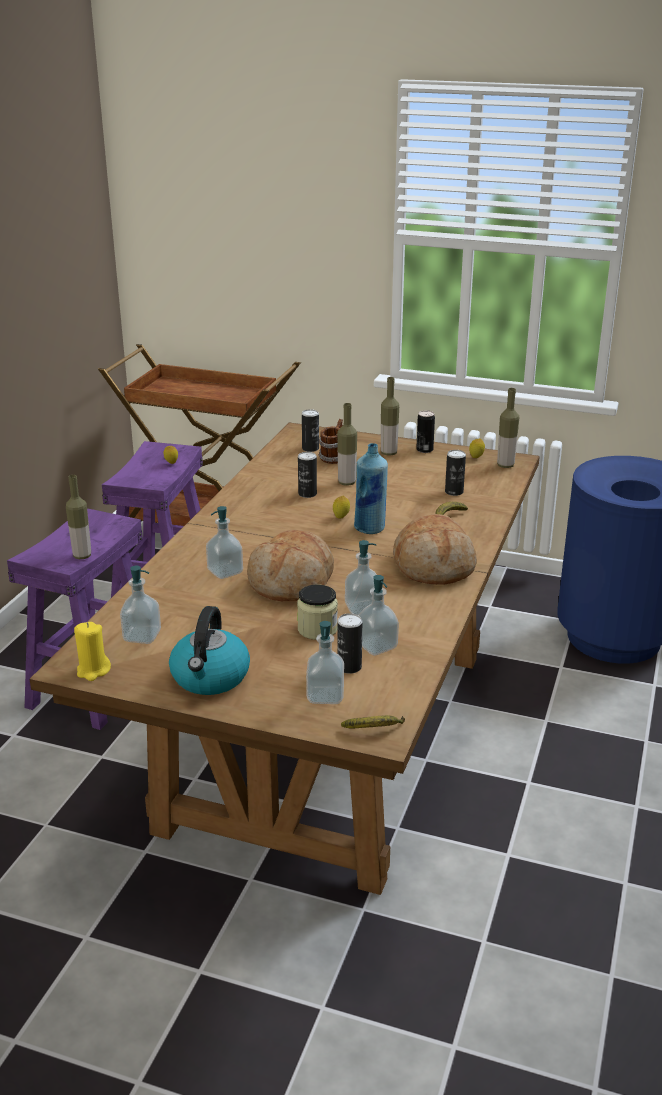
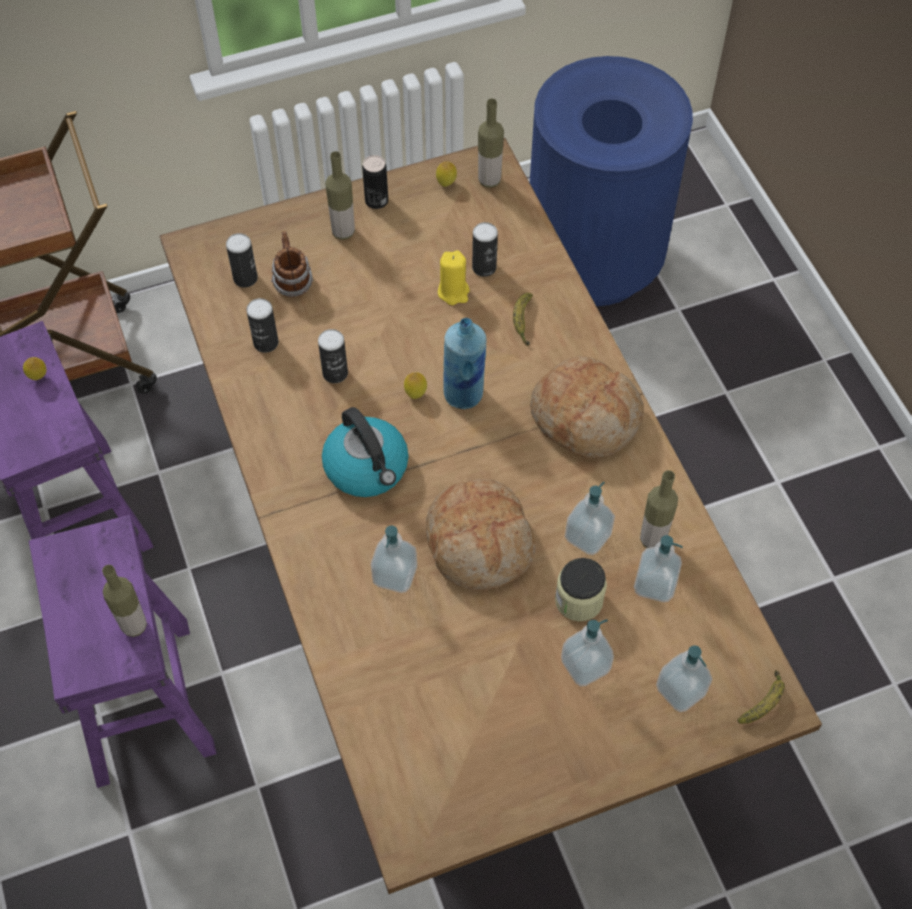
camera: 40 degrees left, 30 degrees up
(93, 670) = (437, 828): yellow candle -> yellow candle (453, 292)
(142, 636) = (426, 740): soap dispenser -> soap dispenser (585, 665)
(210, 678) = (557, 748): kettle -> kettle (367, 468)
(346, 483) = (356, 322): bottle -> bottle (652, 539)
(349, 667) = (661, 633): can -> can (266, 343)

